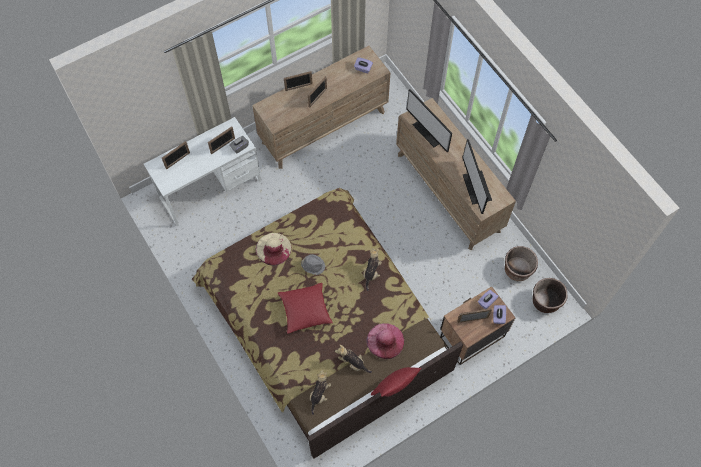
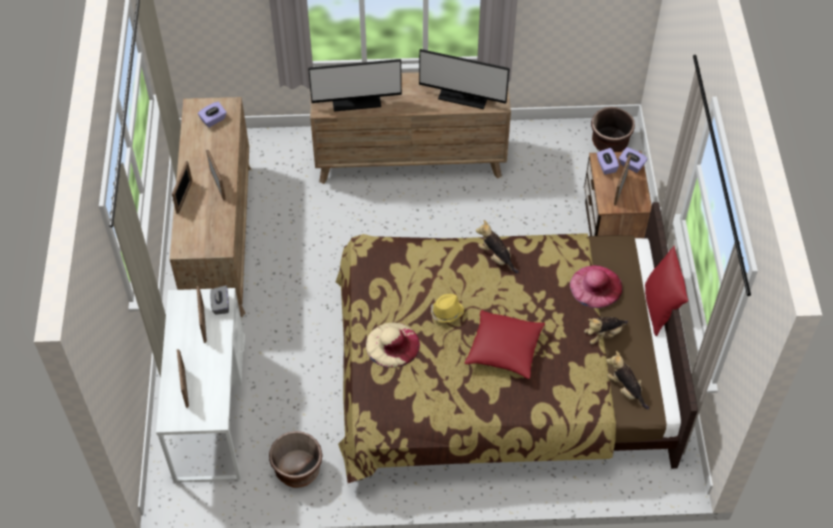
camera: 60 degrees left, 10 degrees down
(313, 265) = (446, 312): grey hat -> yellow hat
(517, 269) = (554, 147): brown planter -> brown planter (297, 470)

